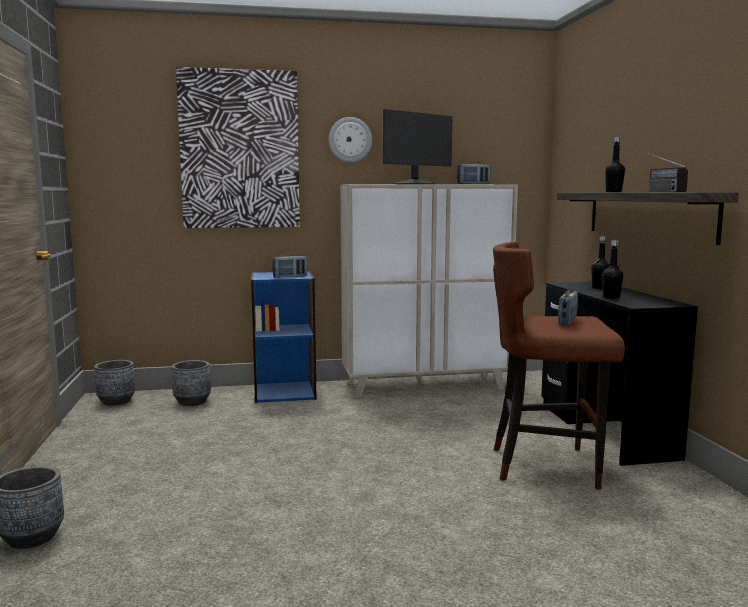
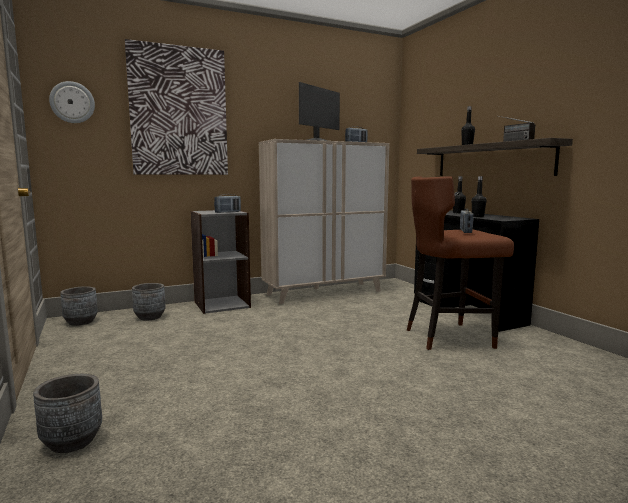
camera: 15 degrees left, 0 degrees up
(284, 392) = (222, 304): blue bookcase -> grey bookcase
(350, 140) = (264, 107): wall clock -> wall clock (72, 102)

